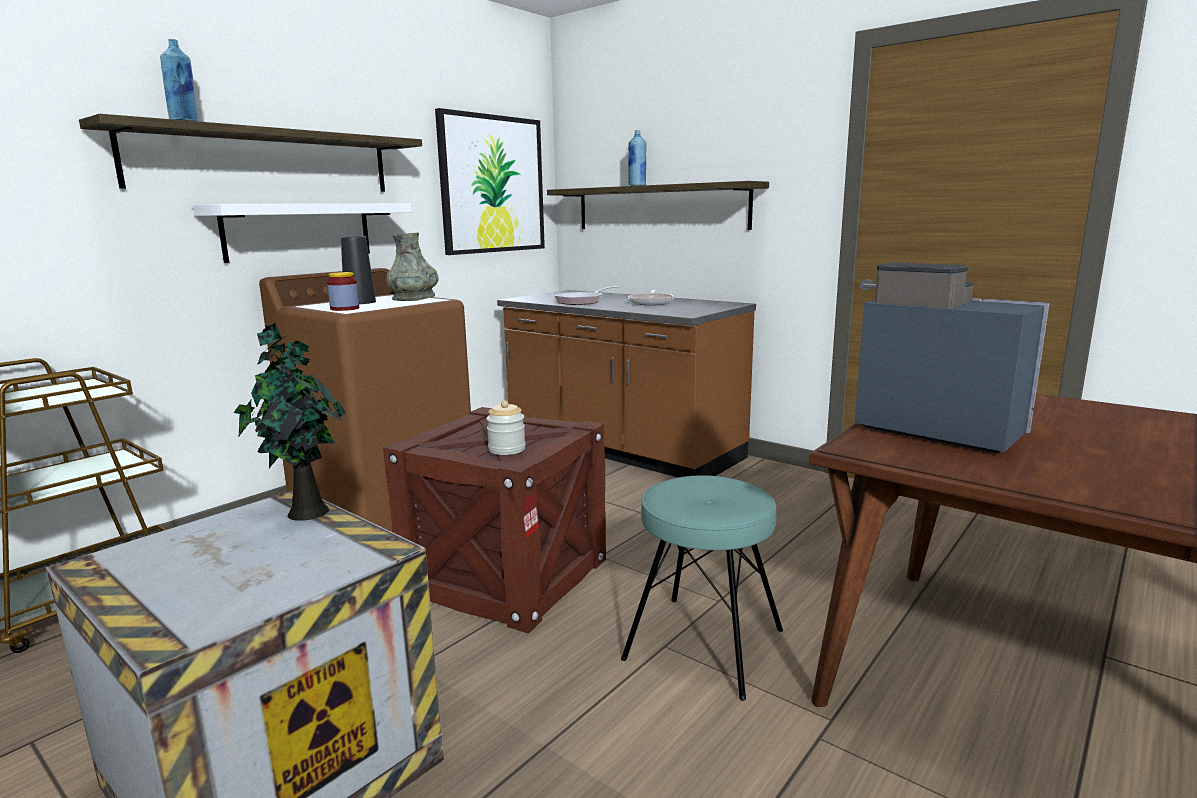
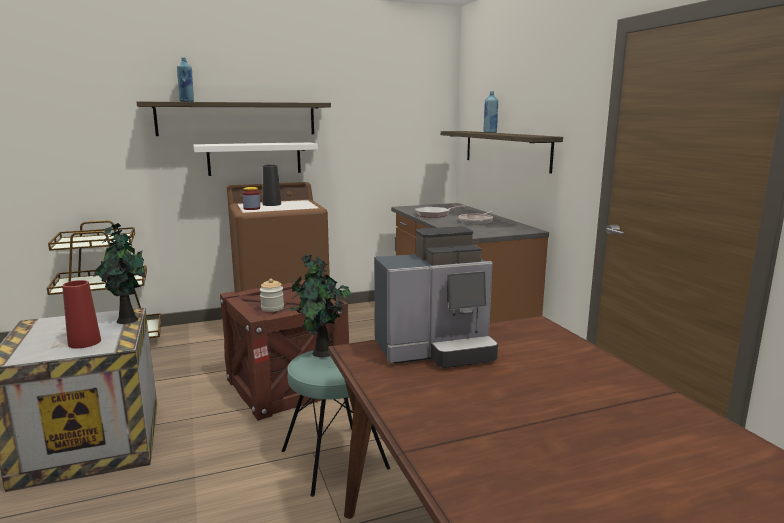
camera: 30 degrees right, 0 degrees up
(297, 563) = (84, 342): none -> red vase
(414, 298) = (304, 204): grey vase -> none
(492, 184) = (400, 127): picture -> none
(675, 489) = (321, 353): none -> potted plant
(934, 429) = (436, 351): coffee machine -> coffee machine turned 90 degrees clockwise

